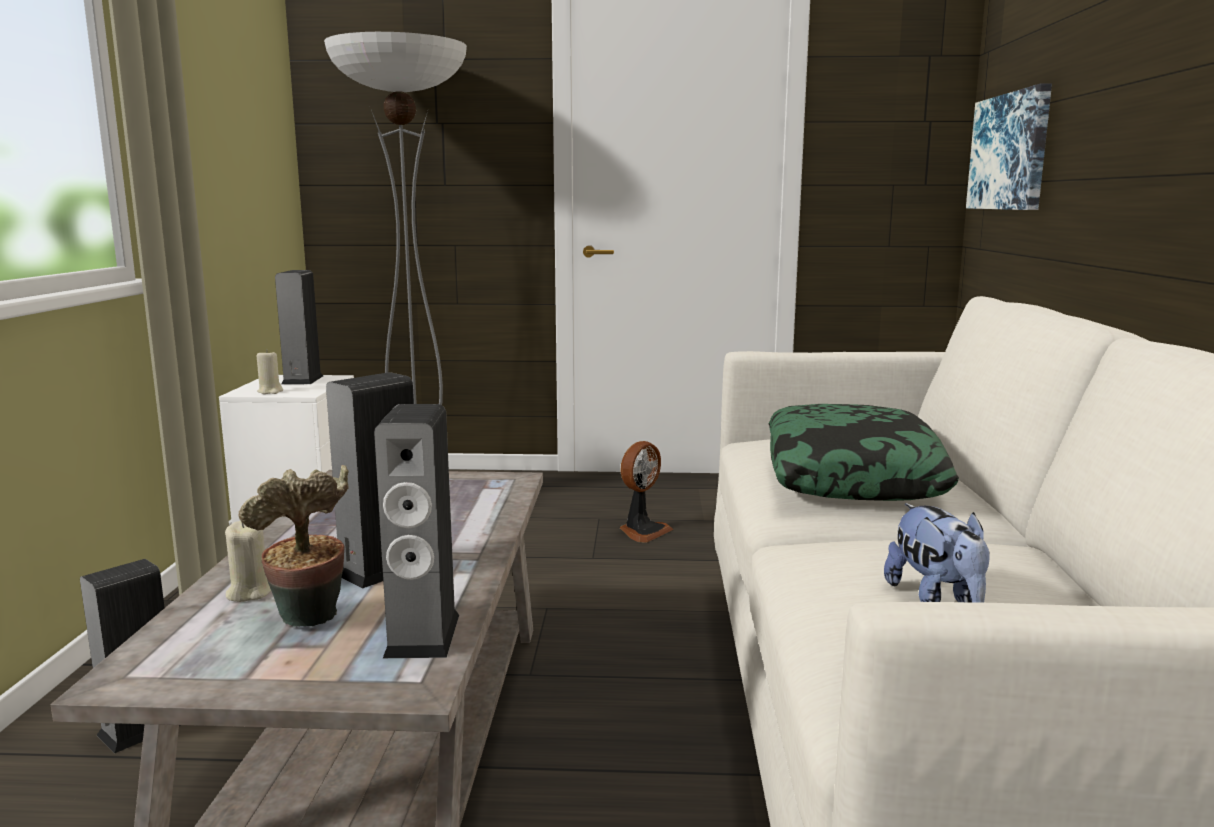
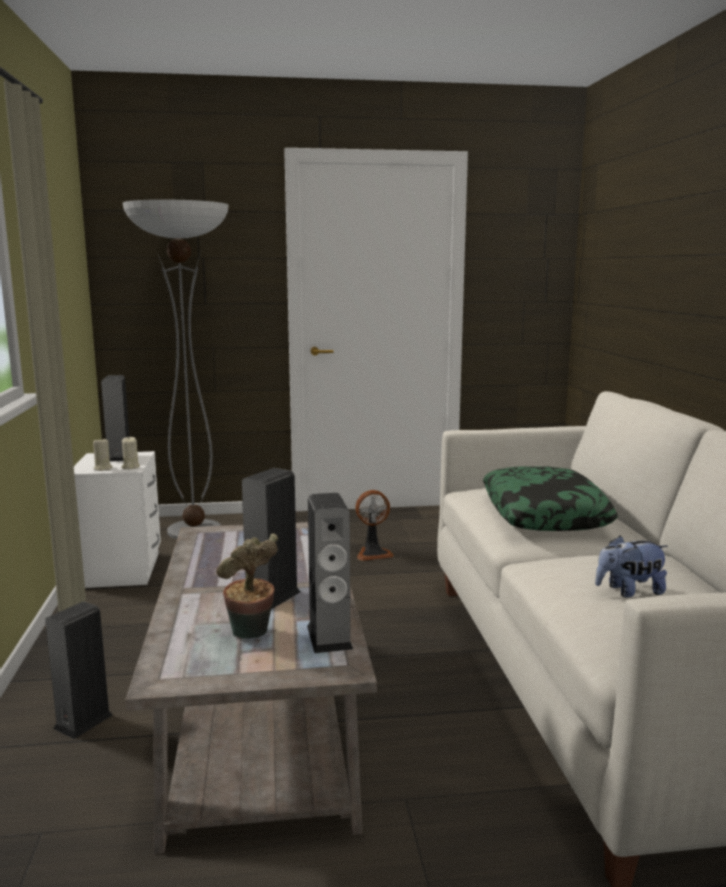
camera: 10 degrees left, 0 degrees up
(249, 593) = (196, 619): beige candle -> beige candle (130, 467)
(642, 531) = (373, 553): fan -> fan turned 45 degrees clockwise
(936, 600) = (629, 591): plush toy -> plush toy turned 105 degrees clockwise
(1010, 152) = (606, 285): picture -> none

